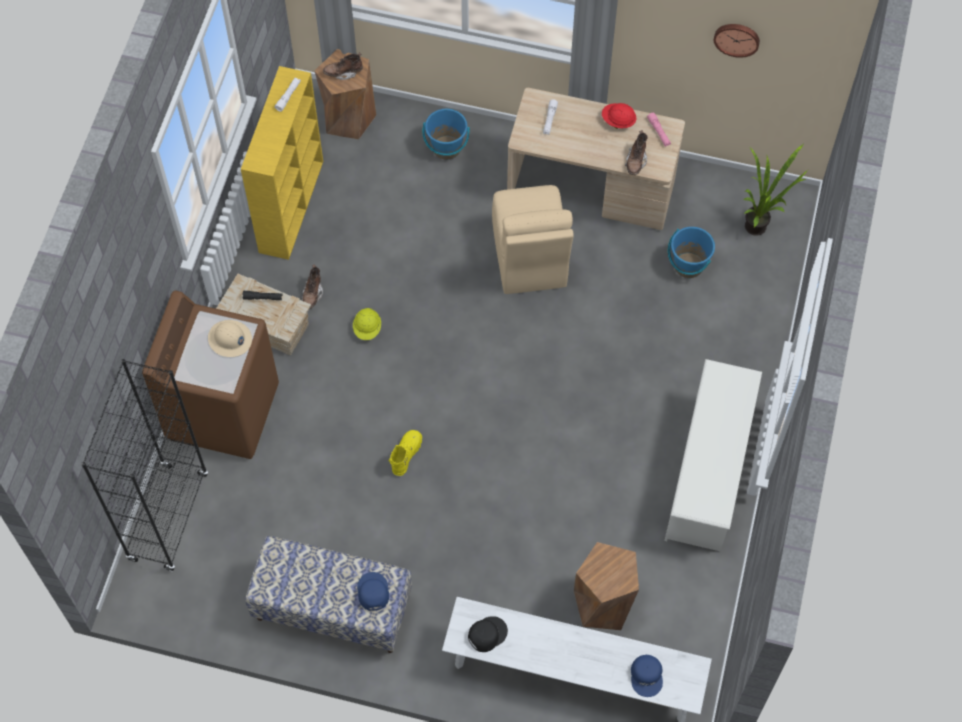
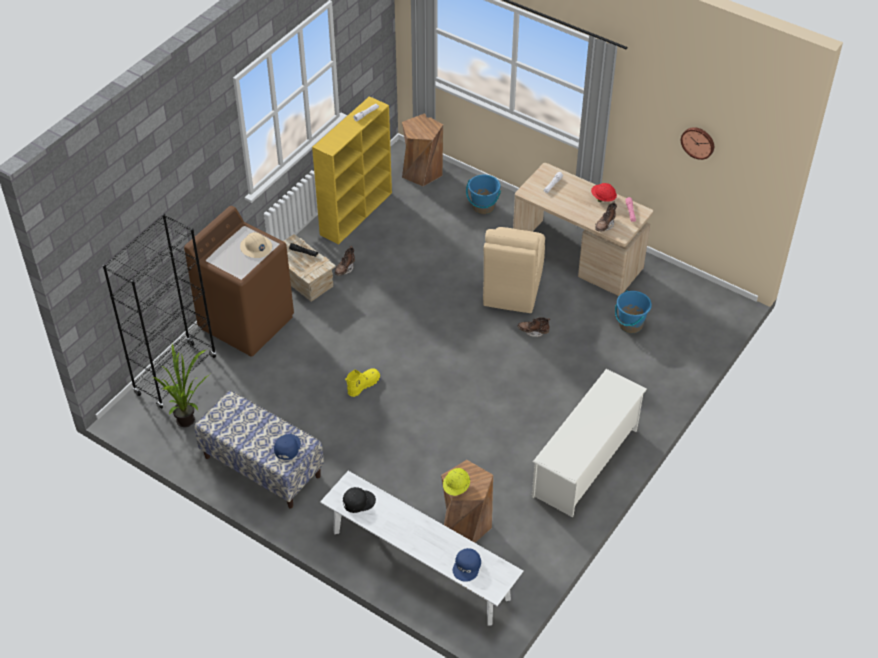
camera: 20 degrees right, 15 degrees down
(343, 72) = (421, 127): brown boot -> brown boot (533, 331)
(367, 329) = (373, 300): yellow hard hat -> yellow hard hat (456, 487)
(760, 226) = (697, 315): potted plant -> potted plant (190, 421)

